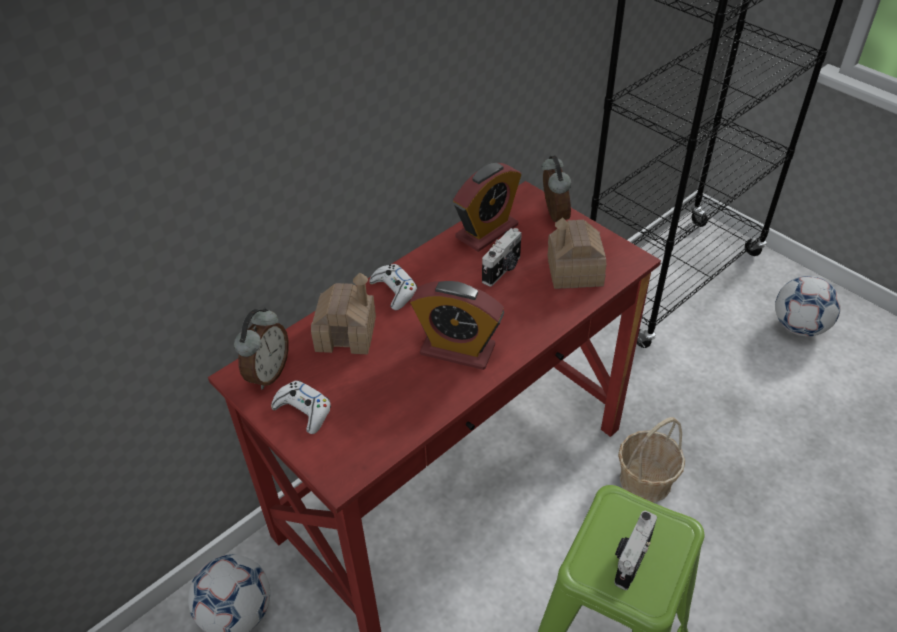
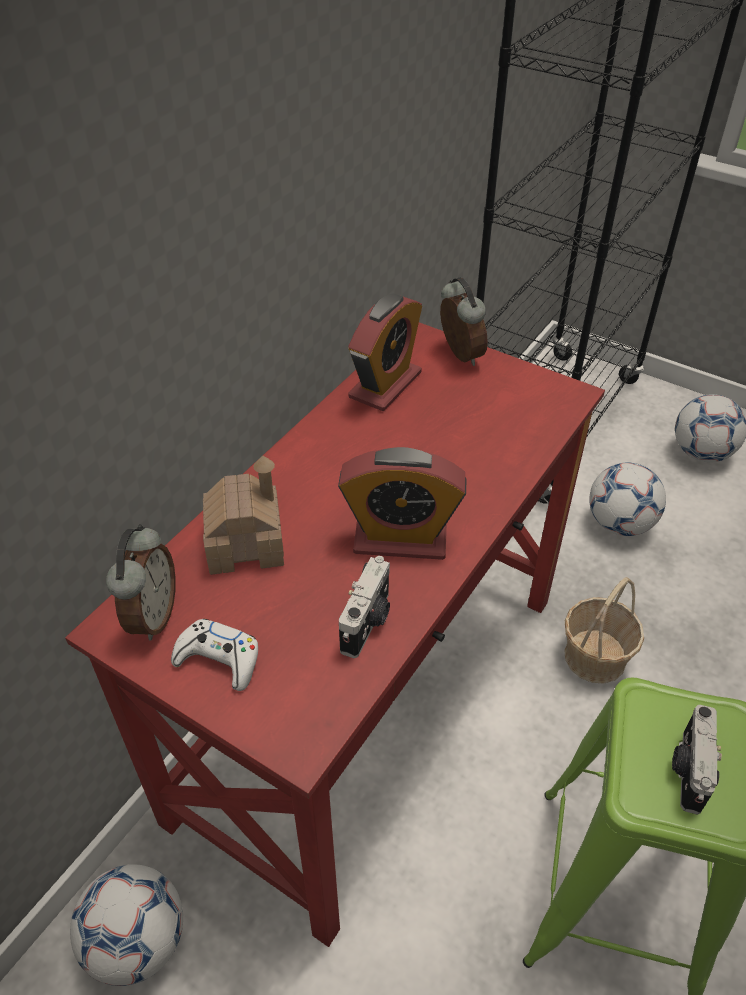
camera: 15 degrees left, 0 degrees up
(394, 291) = (292, 476): white game controller -> none
(503, 269) = (422, 429): camera -> camera (368, 622)
(574, 271) = (509, 417): toy house -> none
(703, 375) = (619, 524): none -> football

